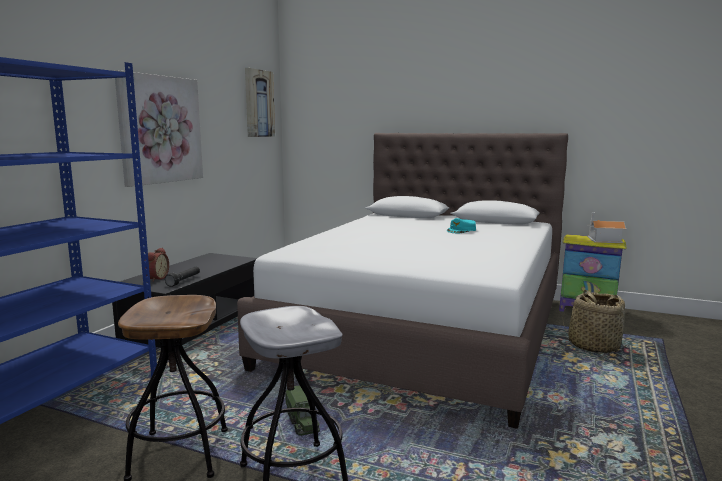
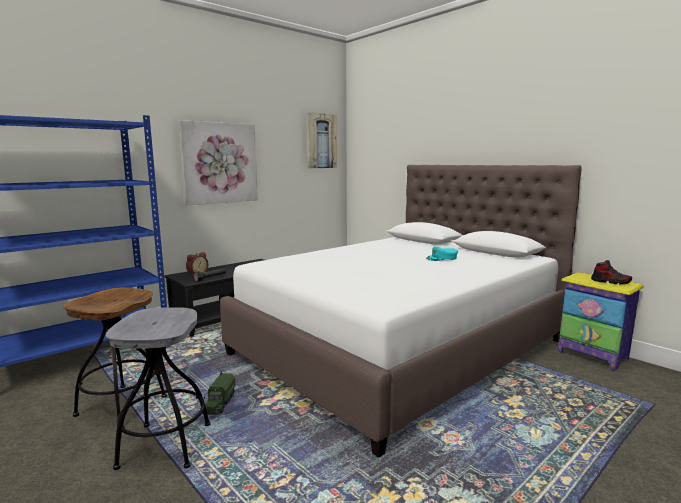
camera: 25 degrees right, 0 degrees up
(593, 346) = (556, 394): basket -> none
(602, 239) = (610, 282): toy house -> shoe

